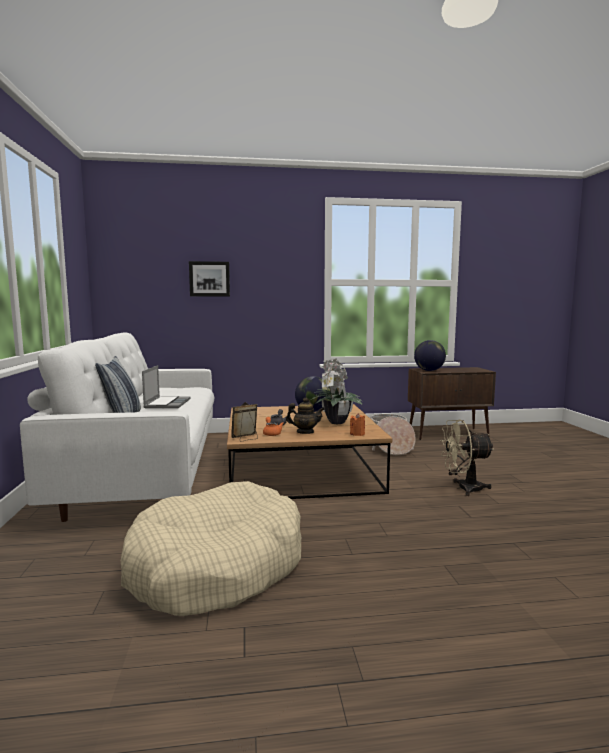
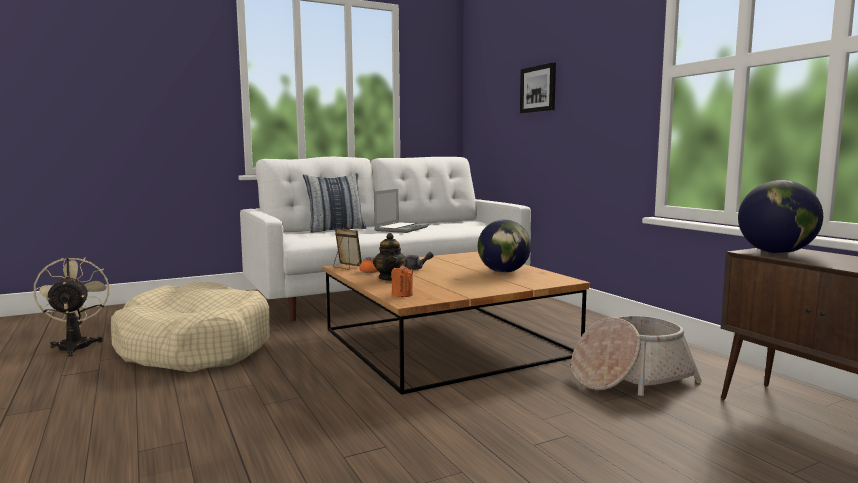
camera: 70 degrees right, 0 degrees up
(167, 403) = (401, 229): laptop -> laptop turned 45 degrees counterclockwise
(335, 423) = (451, 284): potted plant -> none
(463, 488) = (470, 449): beige fan -> beige fan (76, 345)

